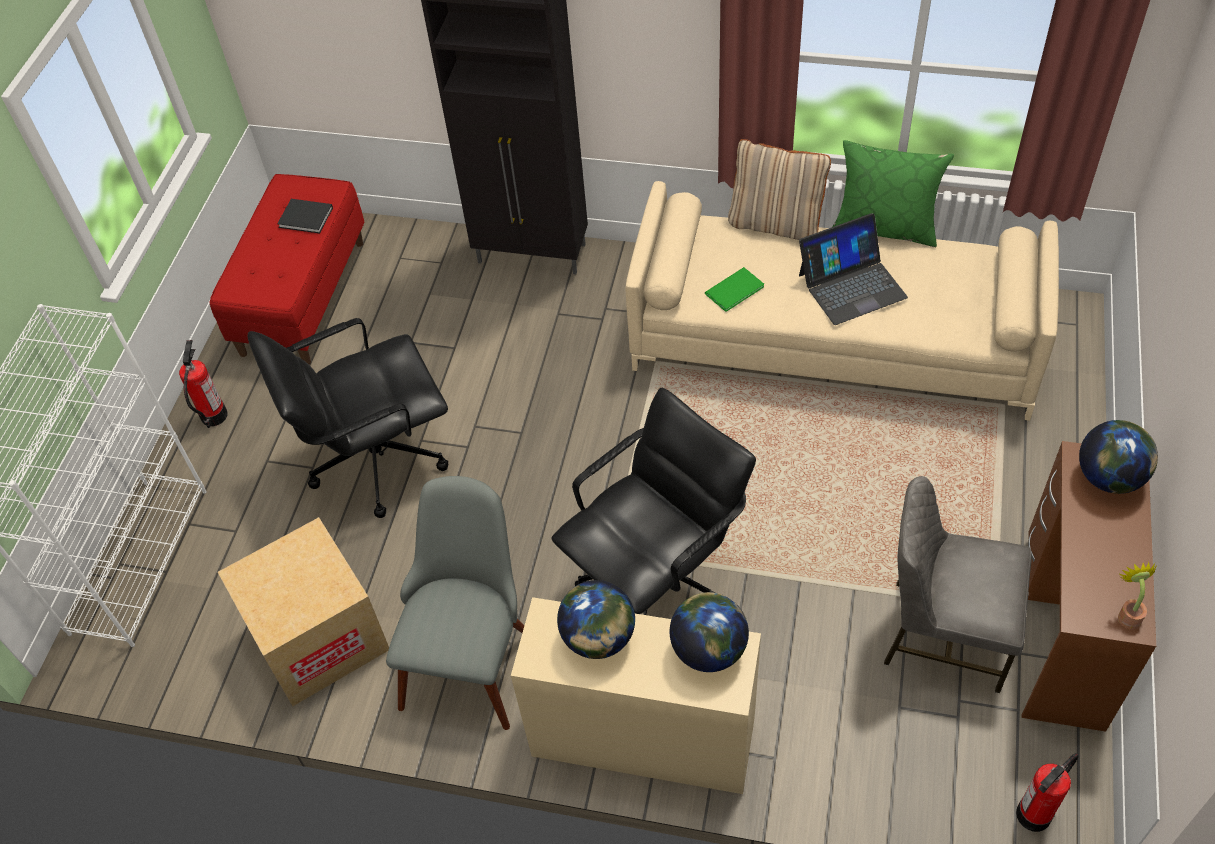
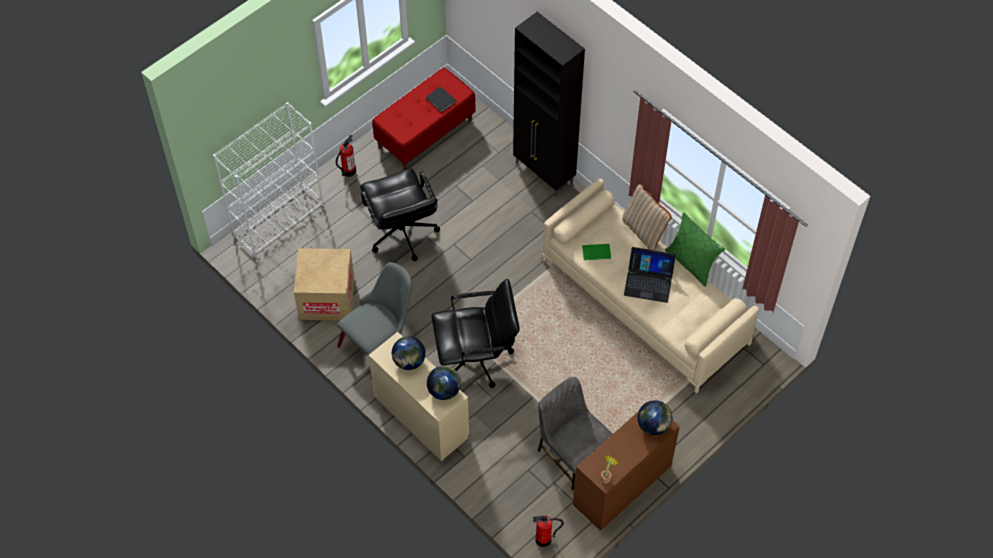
camera: 30 degrees right, 5 degrees up
(376, 459) = (402, 234): black office chair -> black office chair turned 120 degrees counterclockwise

